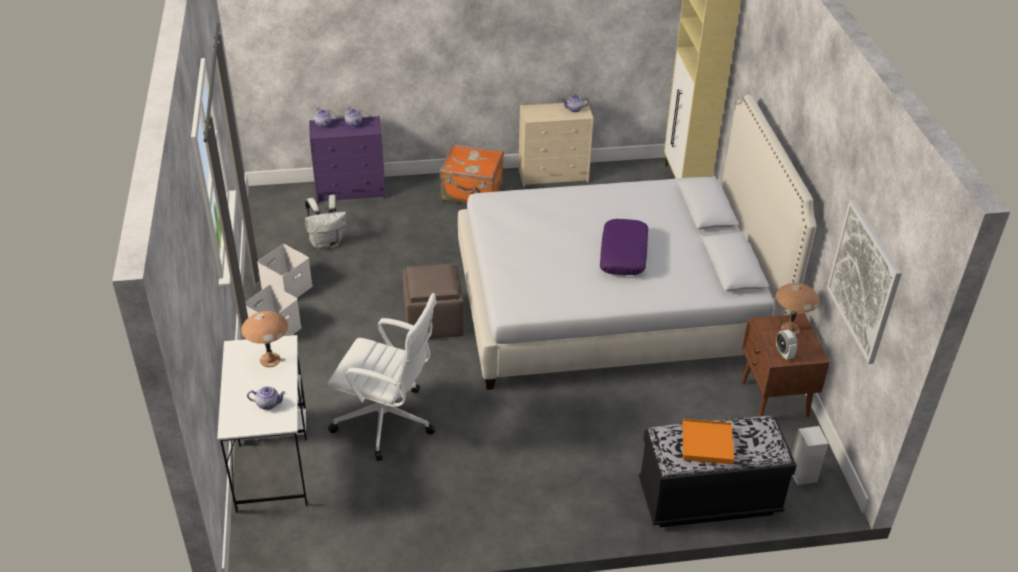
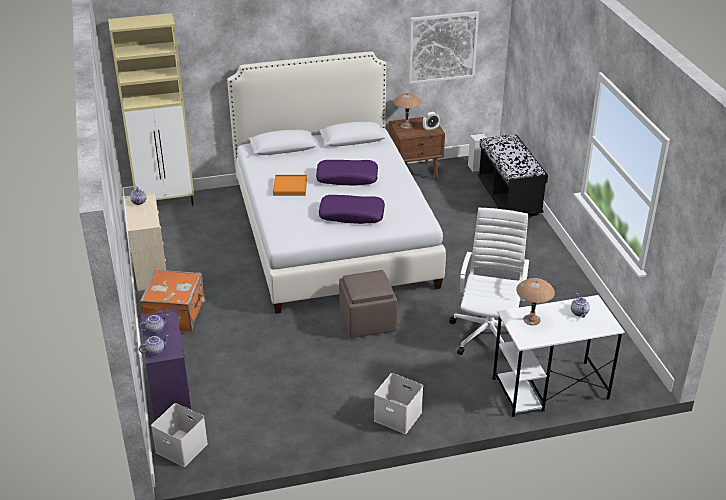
camera: 95 degrees left, 5 degrees down
(287, 287) = (335, 419): white storage box -> white storage box (180, 448)
(327, 243) = (262, 402): white backpack -> none
(535, 252) = (352, 215): none -> purple pillow
(707, 443) = (515, 157): orange tray -> orange tray (290, 187)

